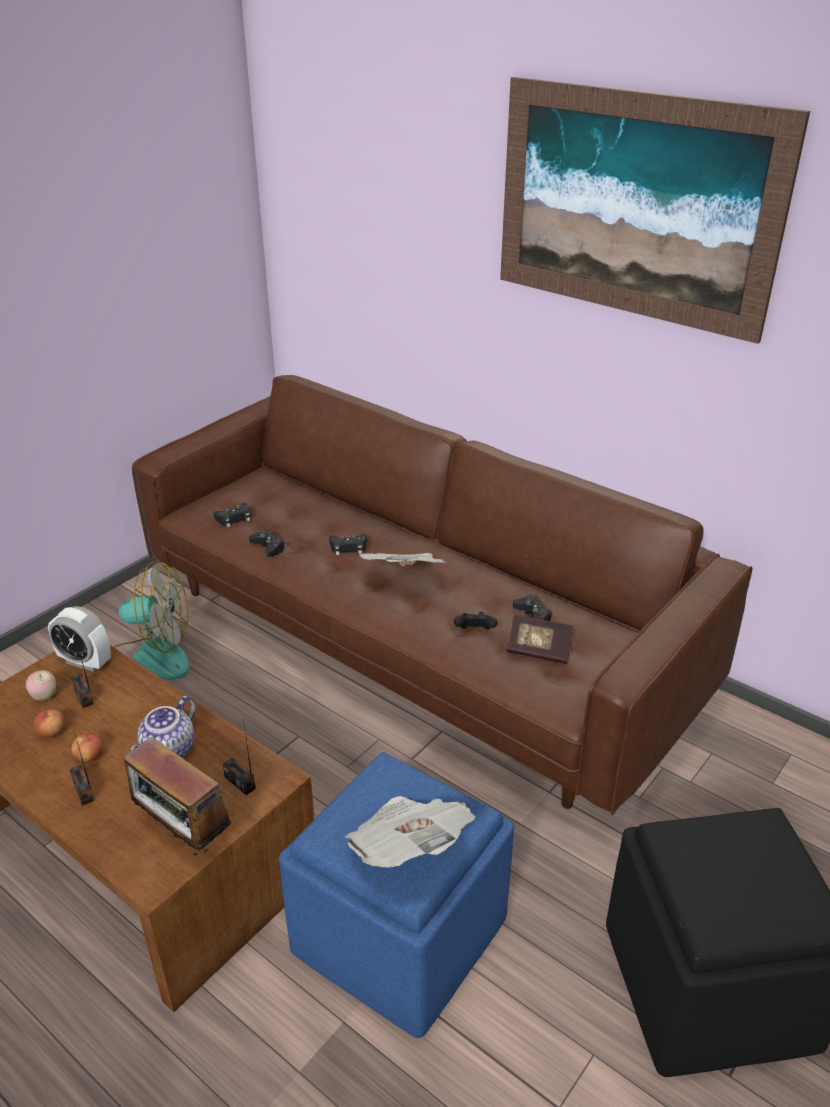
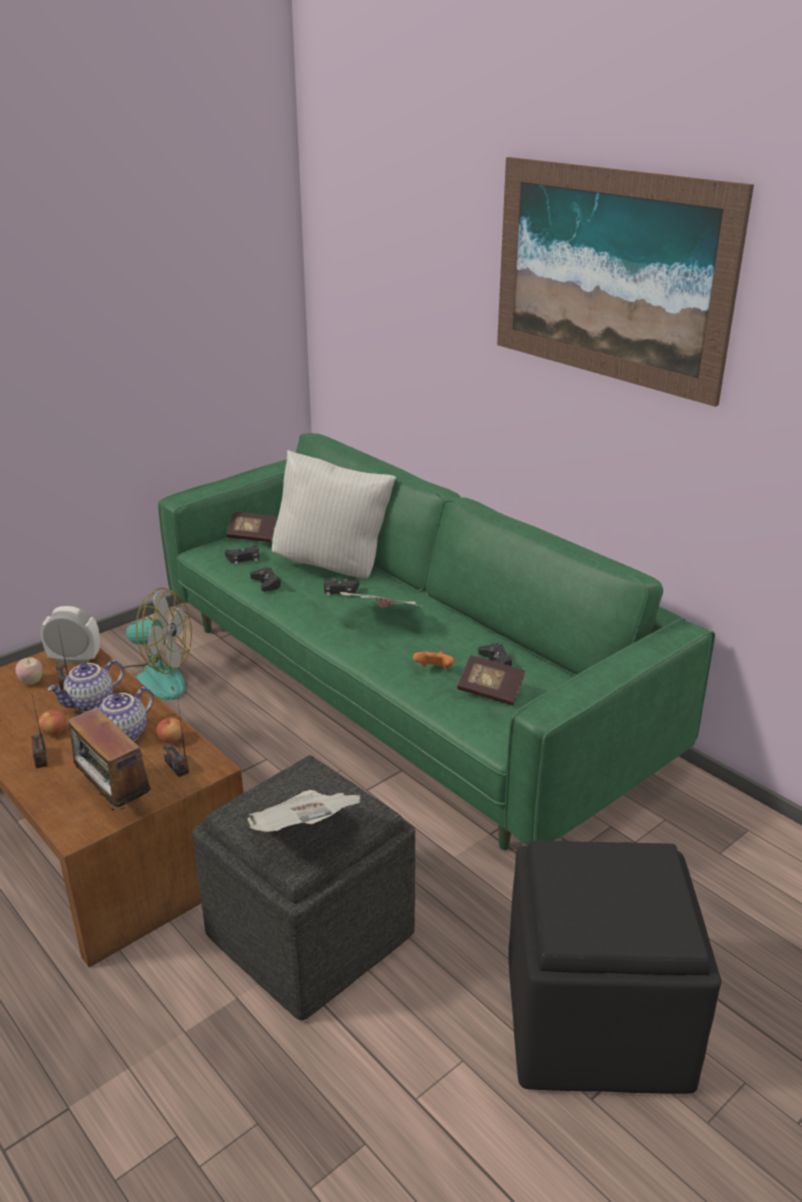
camera: 10 degrees right, 5 degrees down
(51, 732) = (29, 710): apple -> apple (171, 739)
(85, 662) = (74, 659): alarm clock -> alarm clock turned 150 degrees clockwise
(120, 716) = (91, 704): none -> teapot
(235, 491) = (252, 536): none -> book
(332, 518) = (333, 565): none -> white pillow
(399, 932) = (310, 932): blue ottoman -> grey ottoman
(415, 639) = (401, 689): brown sofa -> green sofa
(475, 632) = (434, 670): black game controller -> orange game controller

